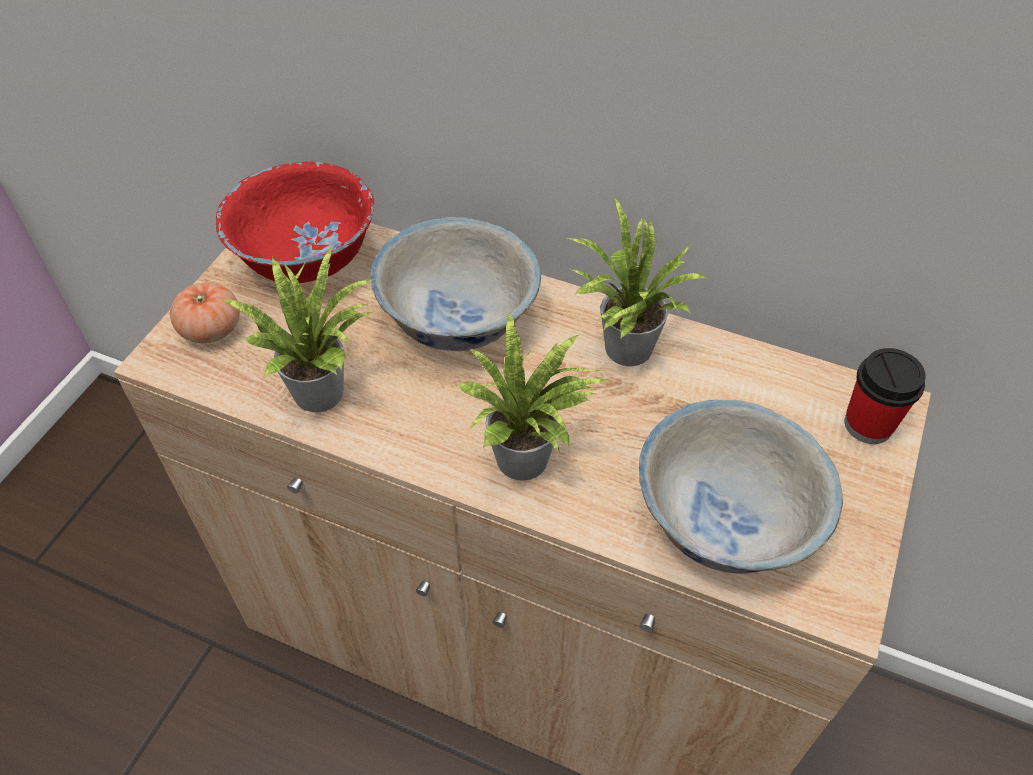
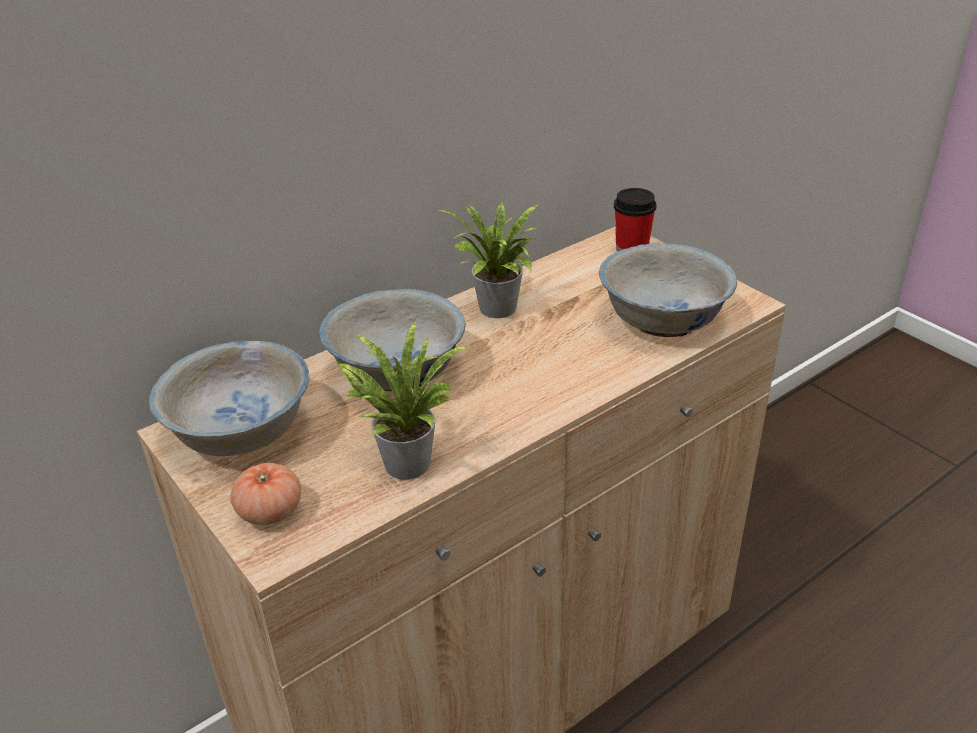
camera: 60 degrees left, 15 degrees down
(306, 256) = (242, 431): red bowl -> white bowl
(529, 461) = (560, 379): potted plant -> none

